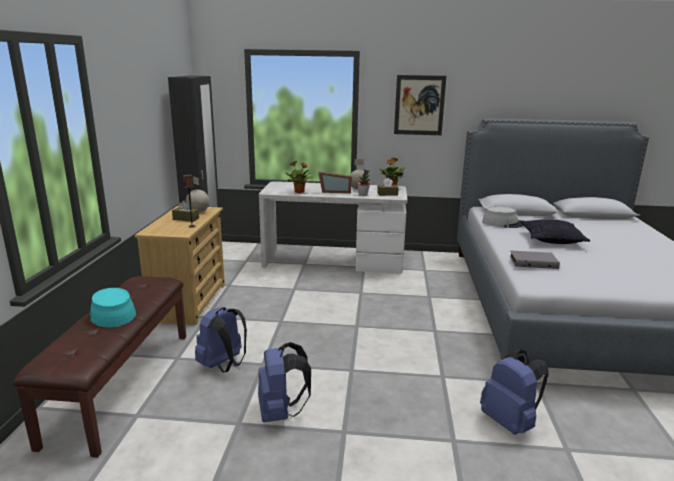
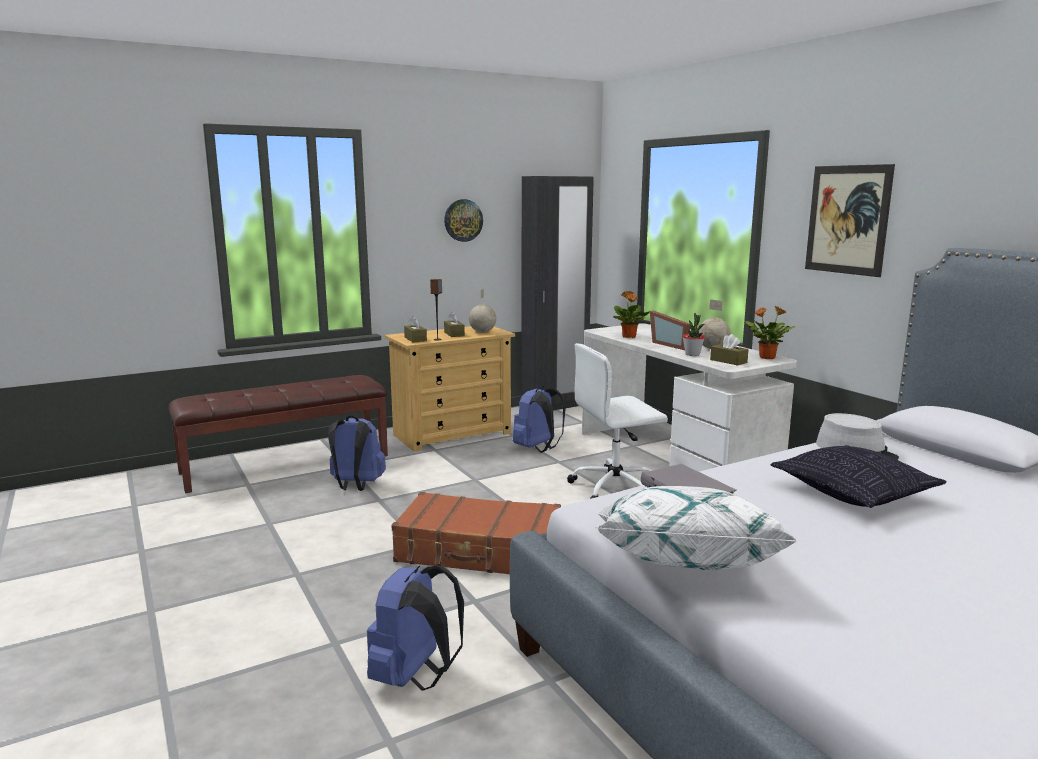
camera: 55 degrees right, 5 degrees down
(111, 313) = (282, 389): turquoise hat -> none
(143, 119) = (463, 220): none -> wall clock
(175, 231) = (415, 339): none -> brown tissue box
(281, 413) = (302, 535): blue backpack -> blue backpack (538, 448)
(353, 289) = (616, 488): none -> white office chair
(385, 355) = (479, 552): none -> brown suitcase
(603, 287) = (682, 560): none -> white pillow

